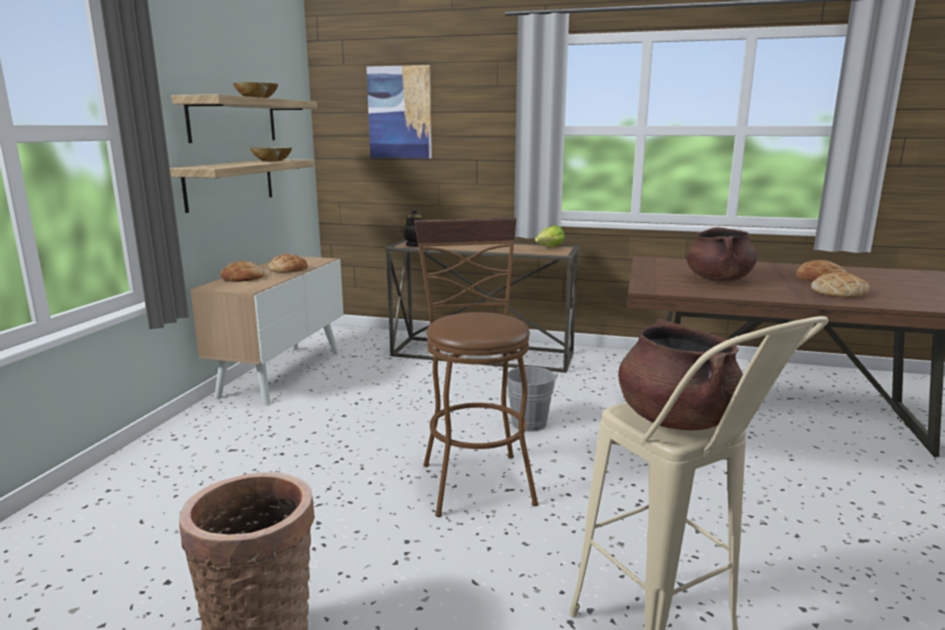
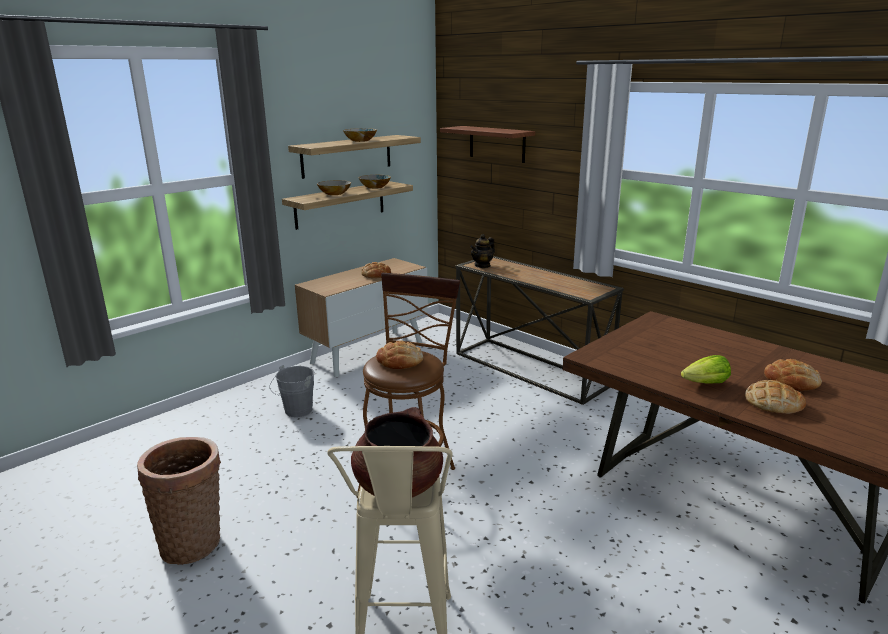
camera: 30 degrees right, 5 degrees up
(233, 164) = (334, 193): none -> bowl
(243, 278) = (337, 278): bread -> bread (400, 360)
(400, 112) = (497, 144): picture -> shelf
(529, 425) = (495, 446): grey bucket -> grey bucket (296, 411)
(550, 247) = (591, 286): lettuce -> lettuce (706, 384)
(719, 279) = (678, 359): brown cooking pot -> none

